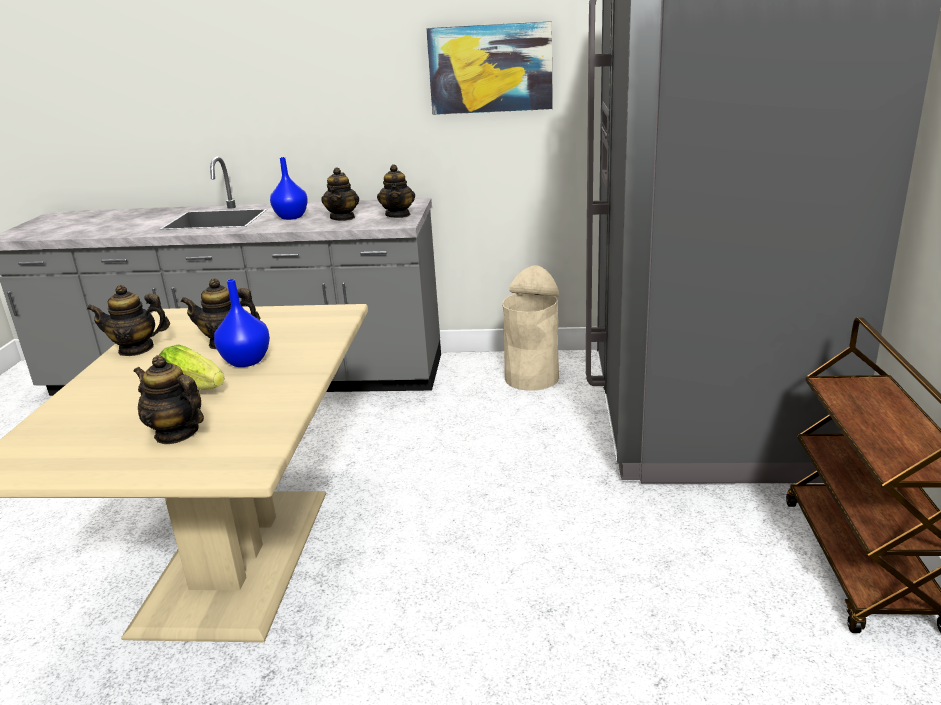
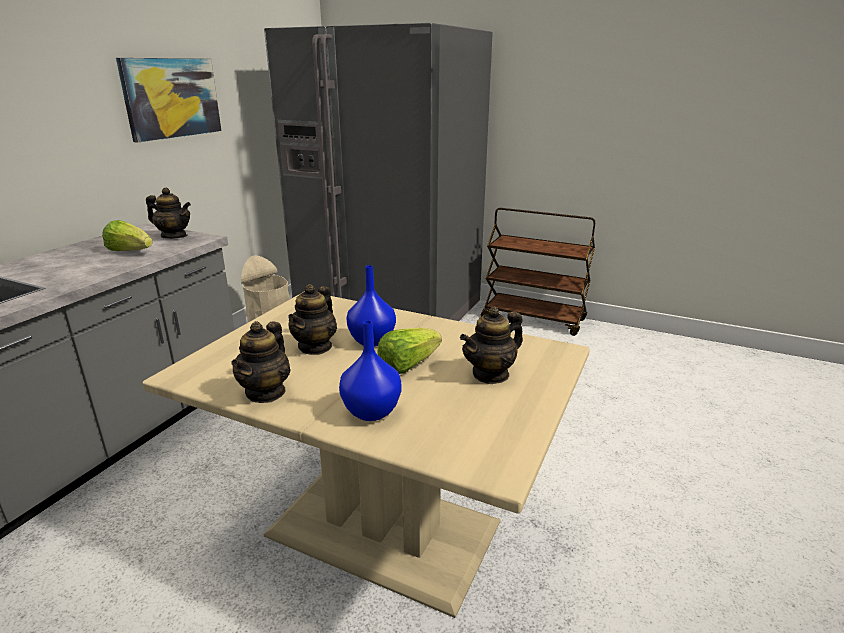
camera: 70 degrees left, 0 degrees up
(291, 217) = (66, 268): blue vase -> blue vase (370, 412)
(343, 218) = (130, 251): teapot -> lettuce

